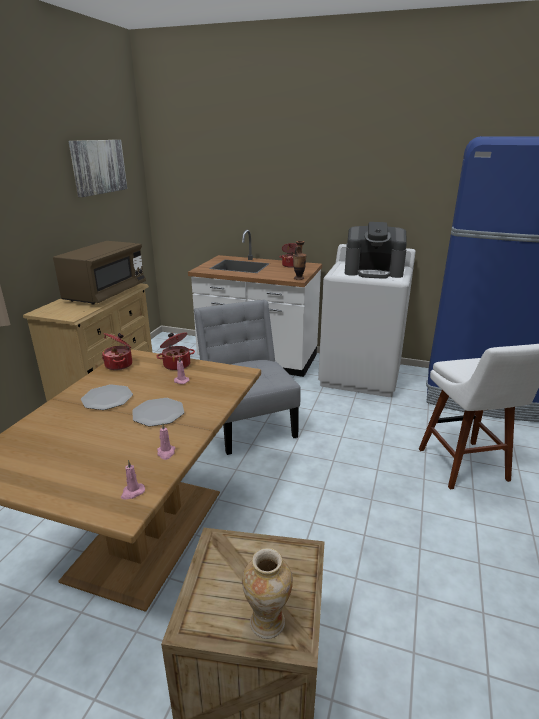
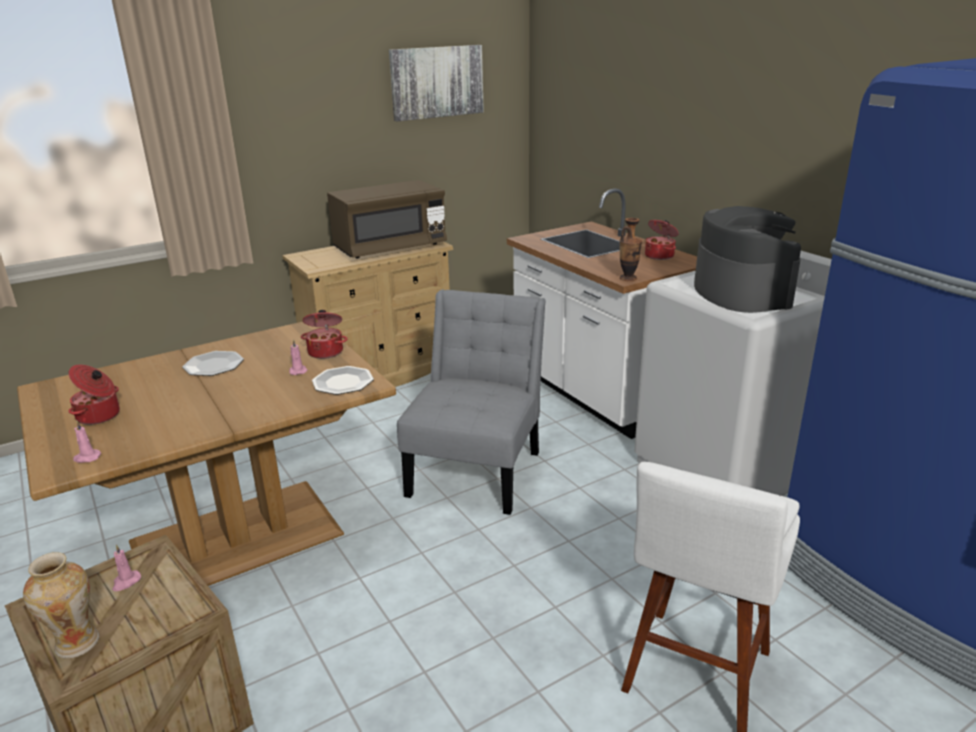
camera: 40 degrees right, 0 degrees up
(119, 364) = (280, 334): cooking pot -> cooking pot (99, 416)
(158, 413) = (223, 396): plate -> plate (343, 382)
(166, 453) = (163, 436): pink candle -> pink candle (126, 582)
(373, 271) = (741, 292): coffee machine -> coffee machine turned 150 degrees counterclockwise

